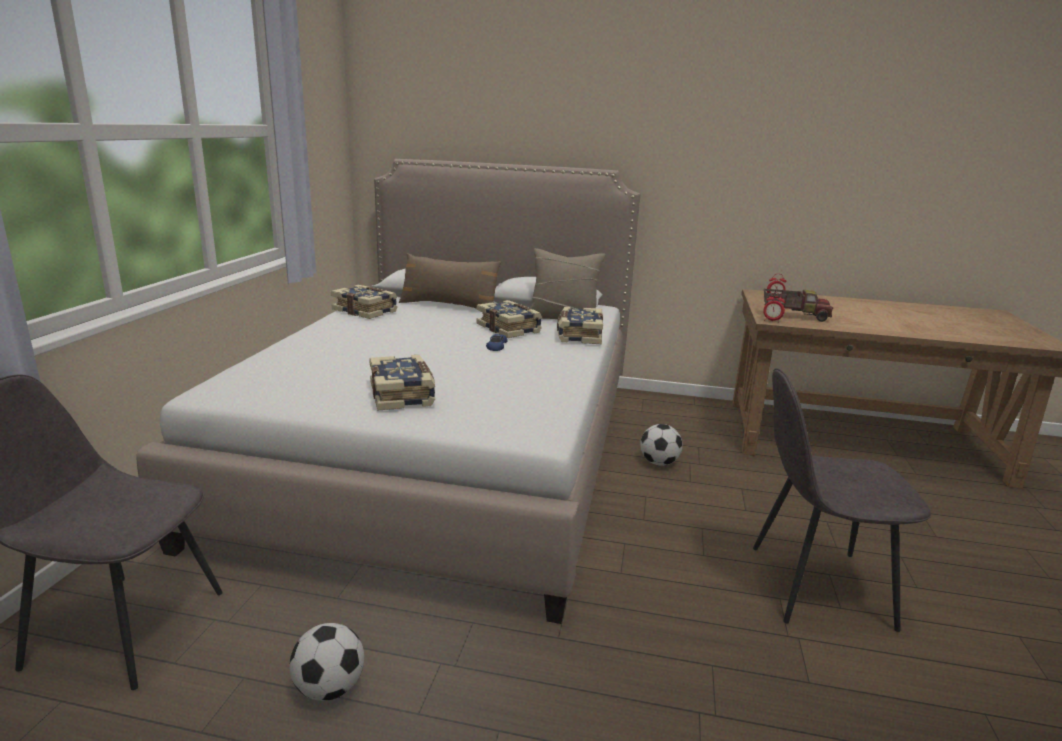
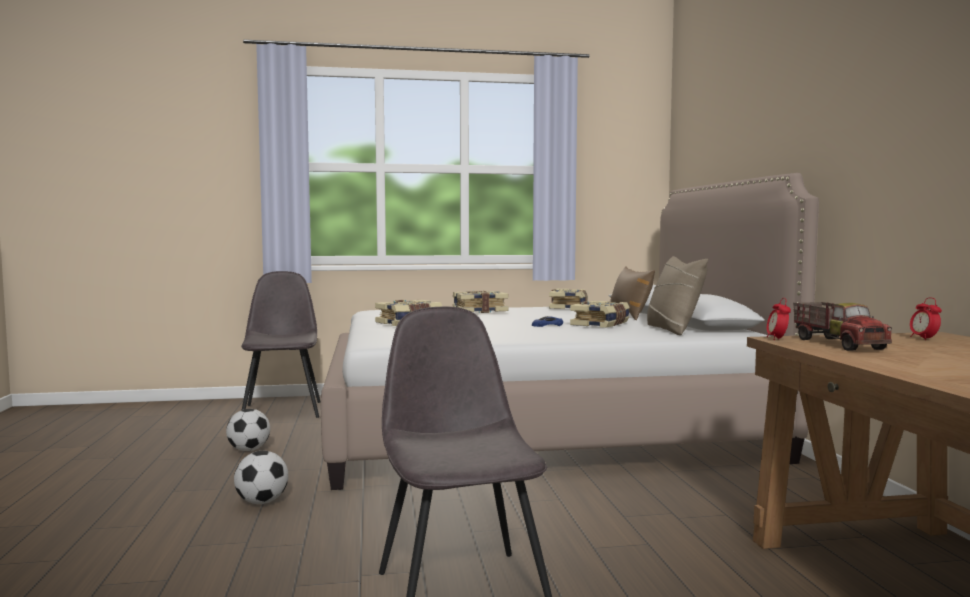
camera: 70 degrees right, 15 degrees down
(578, 335) = (625, 334): book -> book (479, 311)
(659, 463) = (646, 498): football -> football (262, 502)

